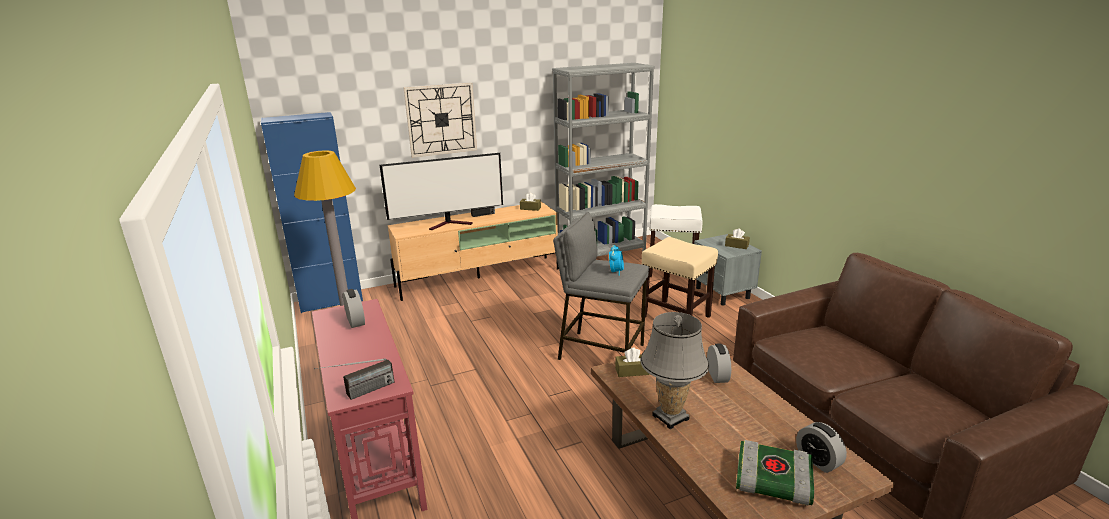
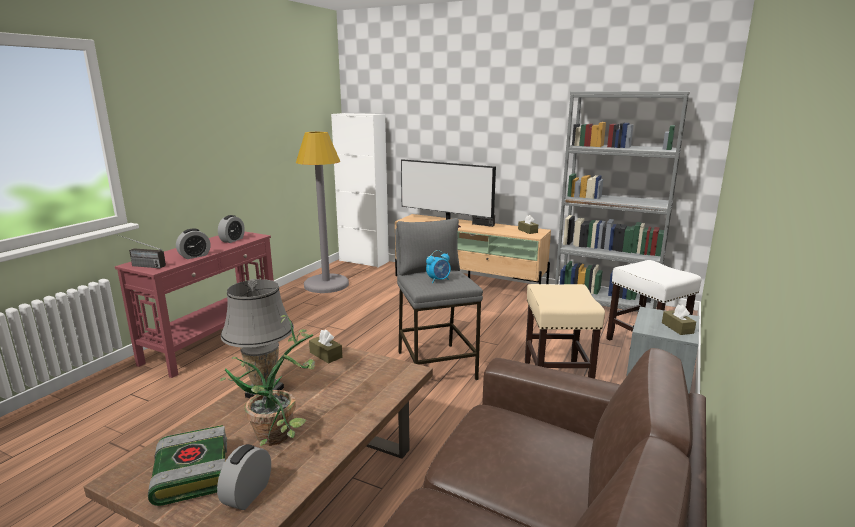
camera: 50 degrees right, 5 degrees down
(331, 301) = (364, 261): blue cabinet -> white cabinet
(441, 119) = (466, 131): wall clock -> none
(717, 376) = (363, 395): alarm clock -> alarm clock (195, 256)
(749, 426) = (283, 436): none -> potted plant

